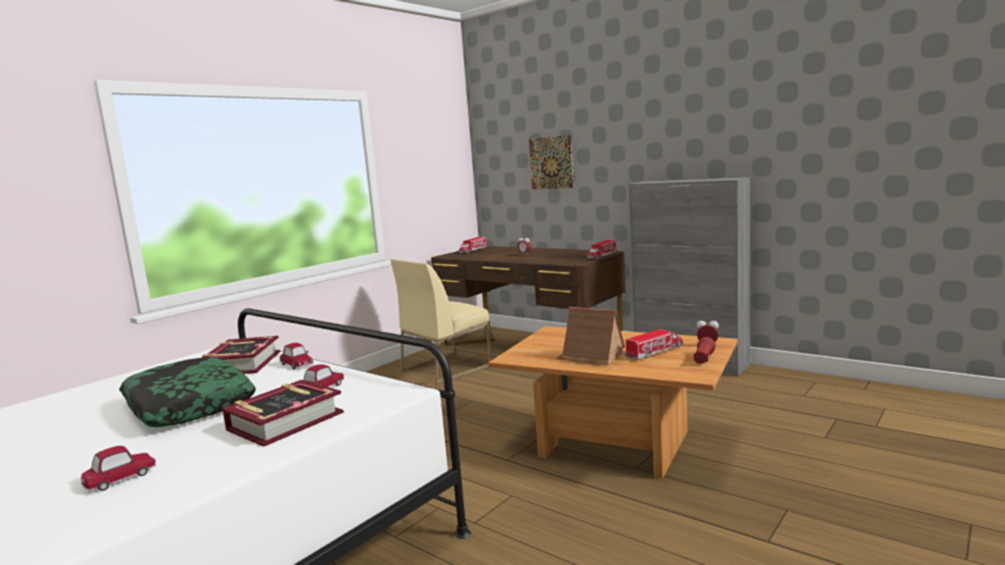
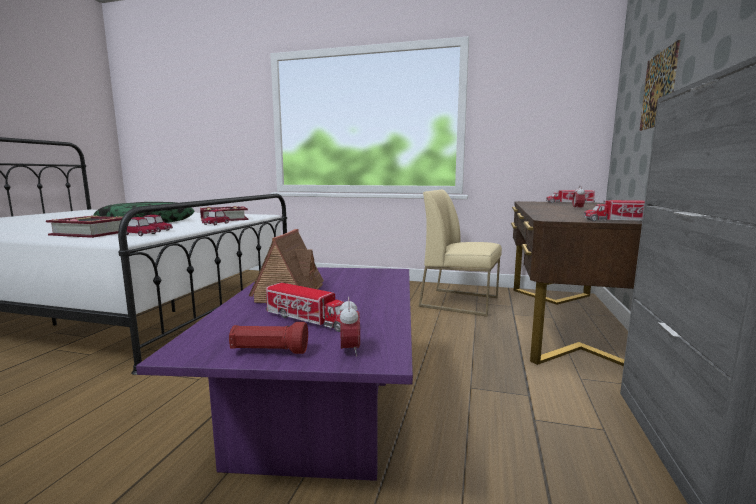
camera: 65 degrees right, 0 degrees up
(120, 478) = (38, 228): toy car -> toy car (140, 234)
(618, 442) = (322, 420): brown coffee table -> purple coffee table

